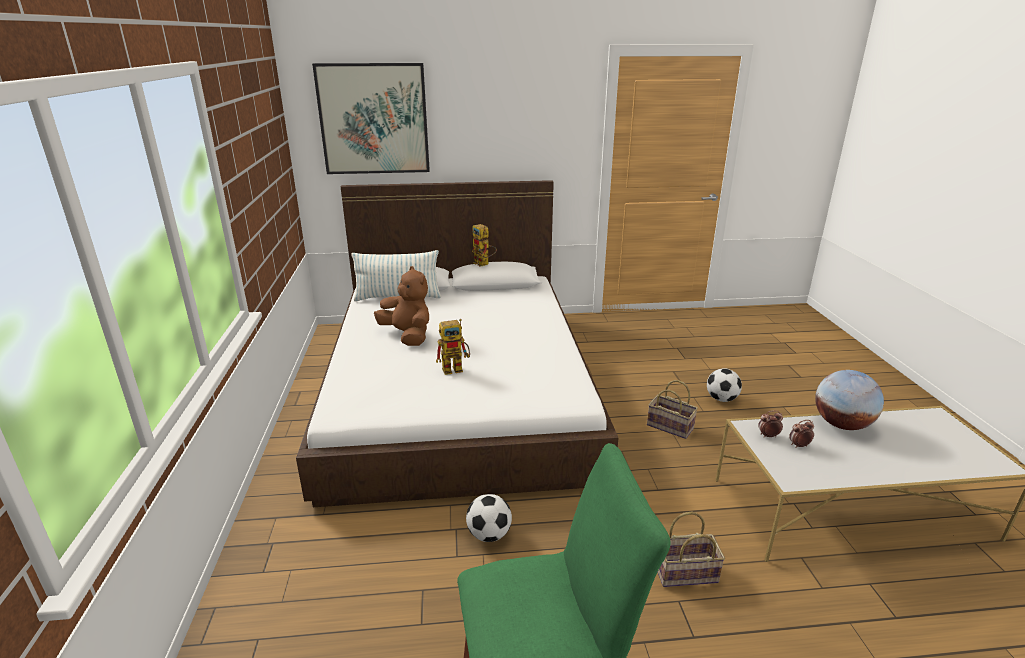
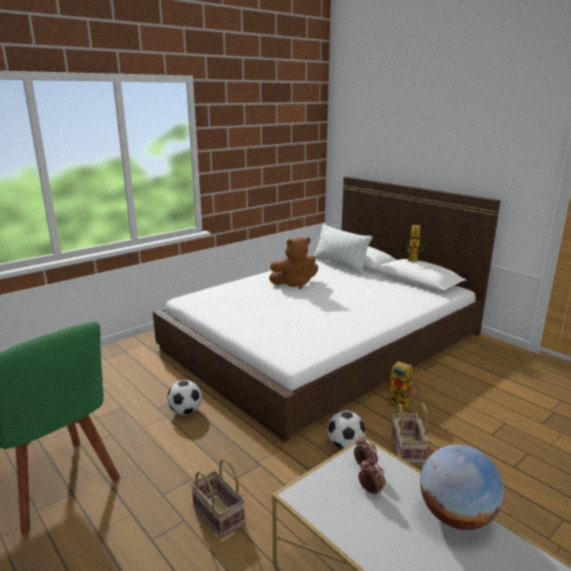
camera: 55 degrees right, 5 degrees down
(374, 119) = (374, 129): picture -> none
(408, 336) = (294, 284): brown plush toy -> brown plush toy turned 60 degrees clockwise
(456, 368) = (276, 309): toy robot -> toy robot (403, 405)
(721, 399) = (504, 468): football -> football (345, 445)

